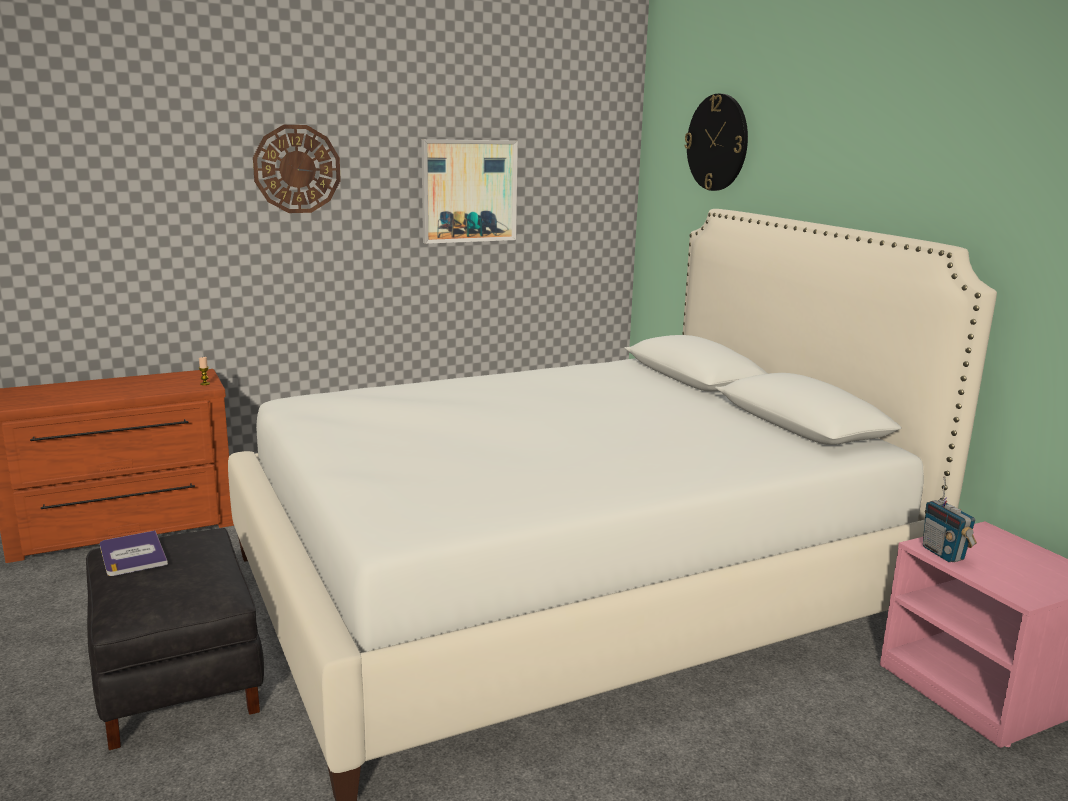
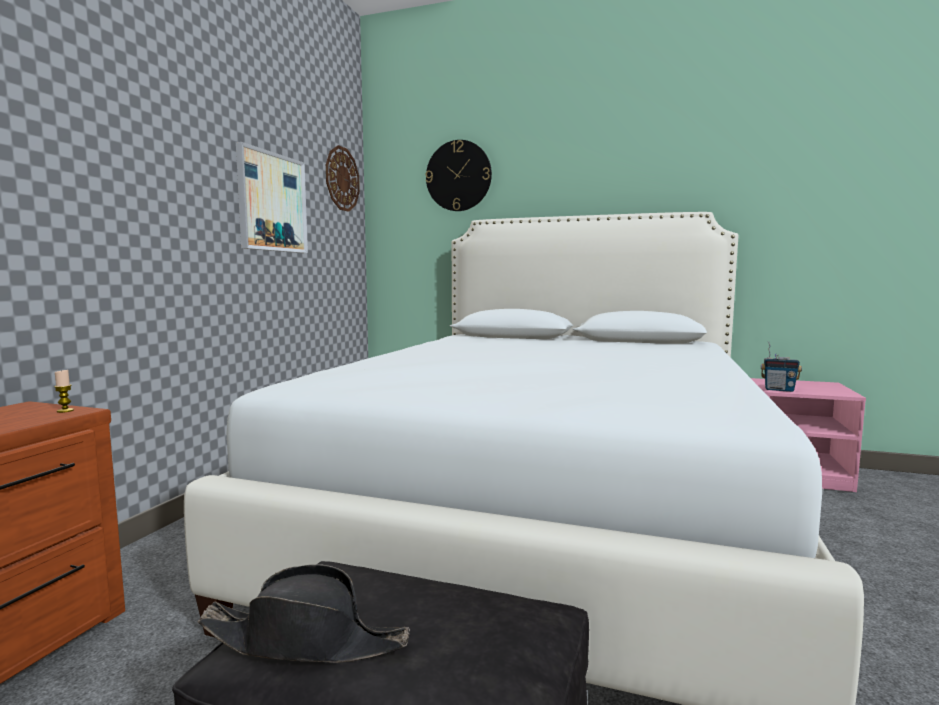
camera: 45 degrees left, 10 degrees down
(132, 555) = (305, 640): book -> black hat
(297, 169) = (123, 143): wall clock -> wall clock (342, 179)

